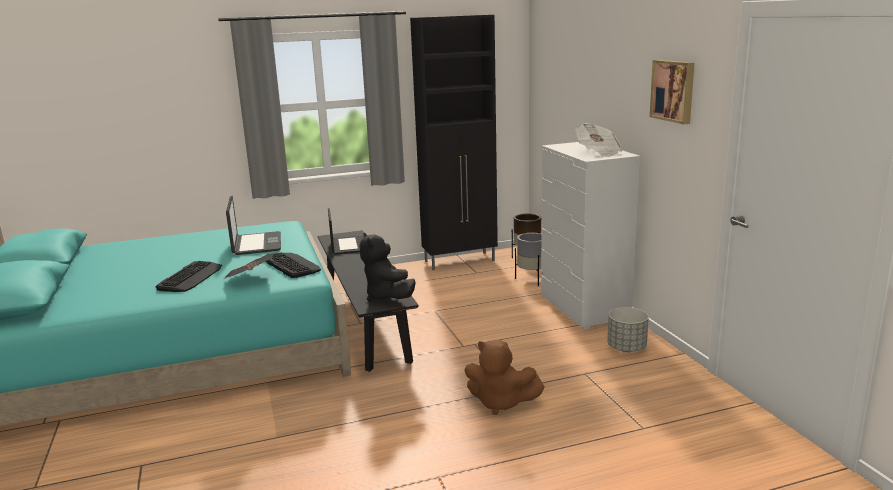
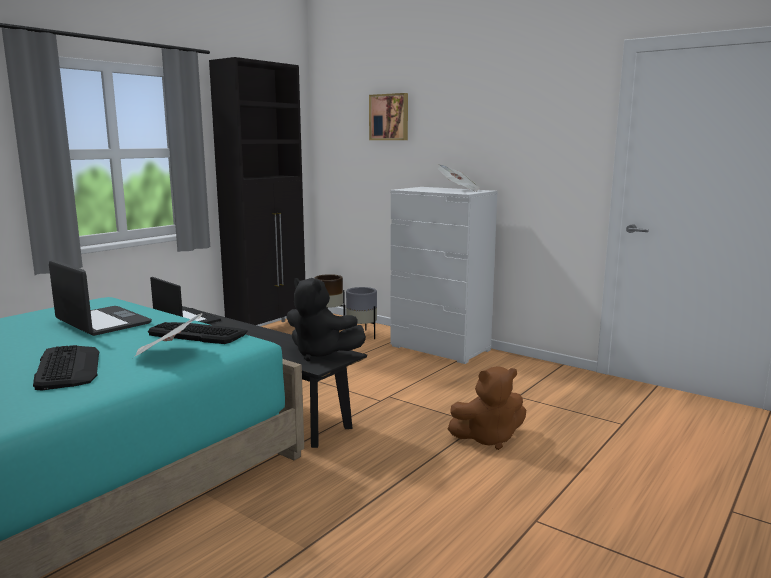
camera: 35 degrees left, 5 degrees down
(627, 348) = (518, 370): grey planter -> none
(674, 91) = (538, 126): picture -> picture (389, 117)

